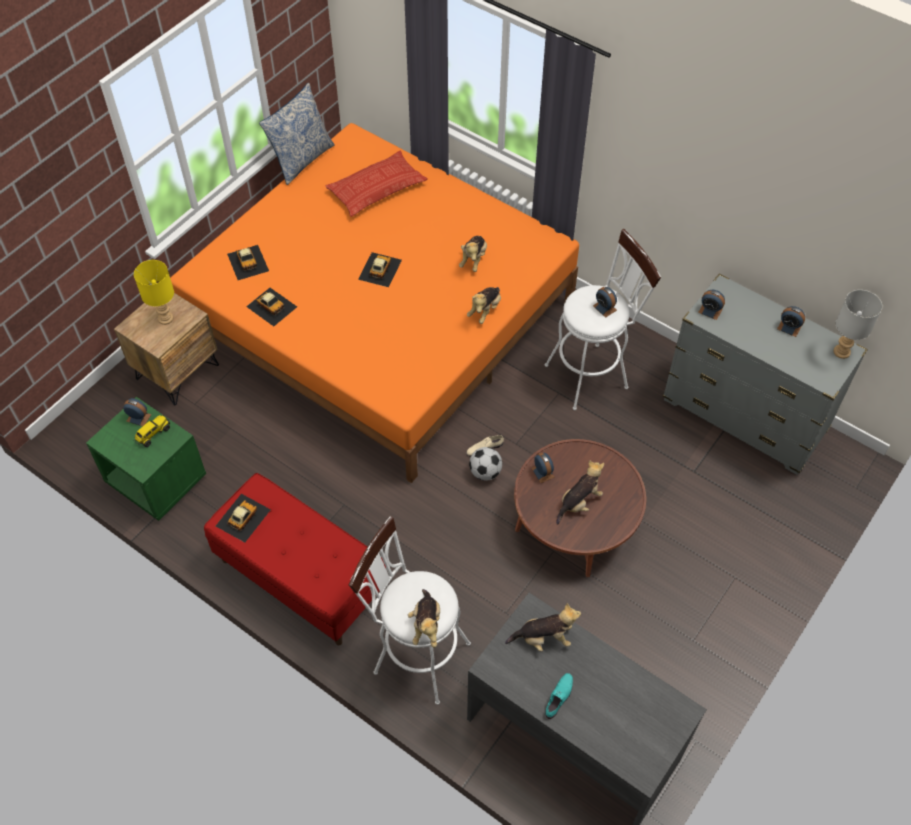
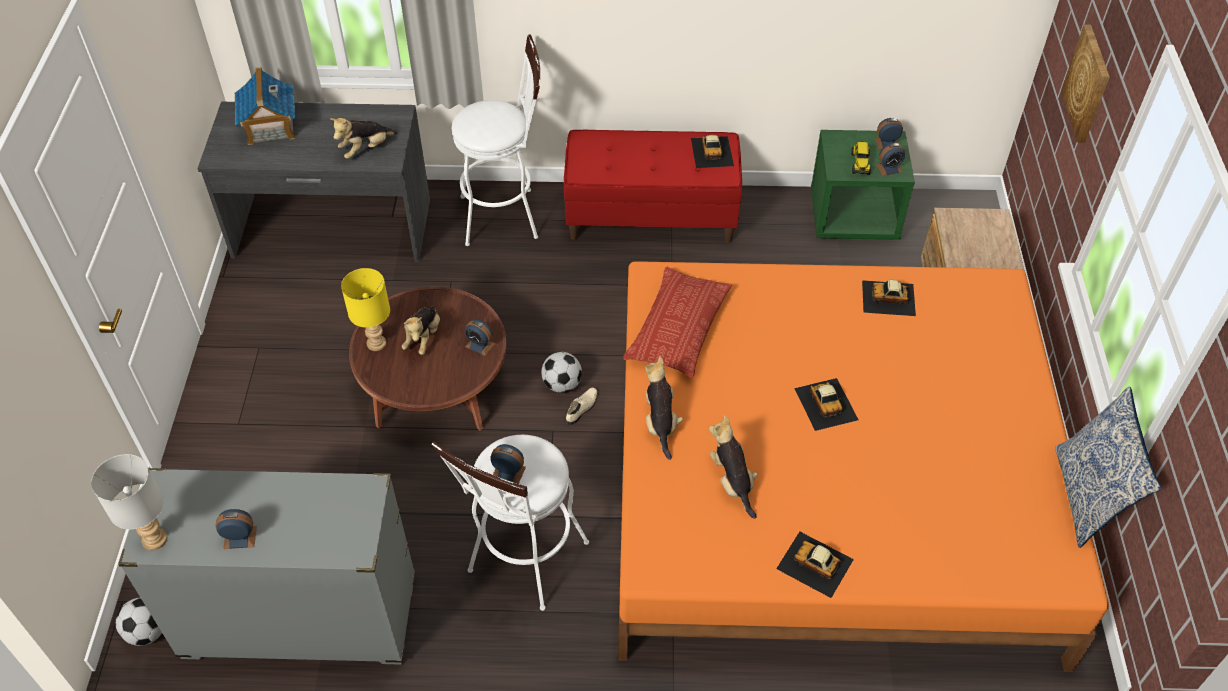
camera: 145 degrees right, 5 degrees down
(55, 228) = (1088, 84): none -> picture
(165, 318) = (978, 242): yellow table lamp -> yellow table lamp (377, 343)
(248, 262) = (972, 329): toy car -> toy car (815, 564)
(376, 188) = (949, 512): pillow -> pillow (678, 328)
(426, 625) = (470, 110): plush toy -> none
(559, 697) = (328, 122): turquoise shoe -> none
(617, 724) = (270, 127): none -> toy house
(710, 311) = (359, 503): alarm clock -> alarm clock (887, 143)
(844, 458) = (147, 632): none -> football

